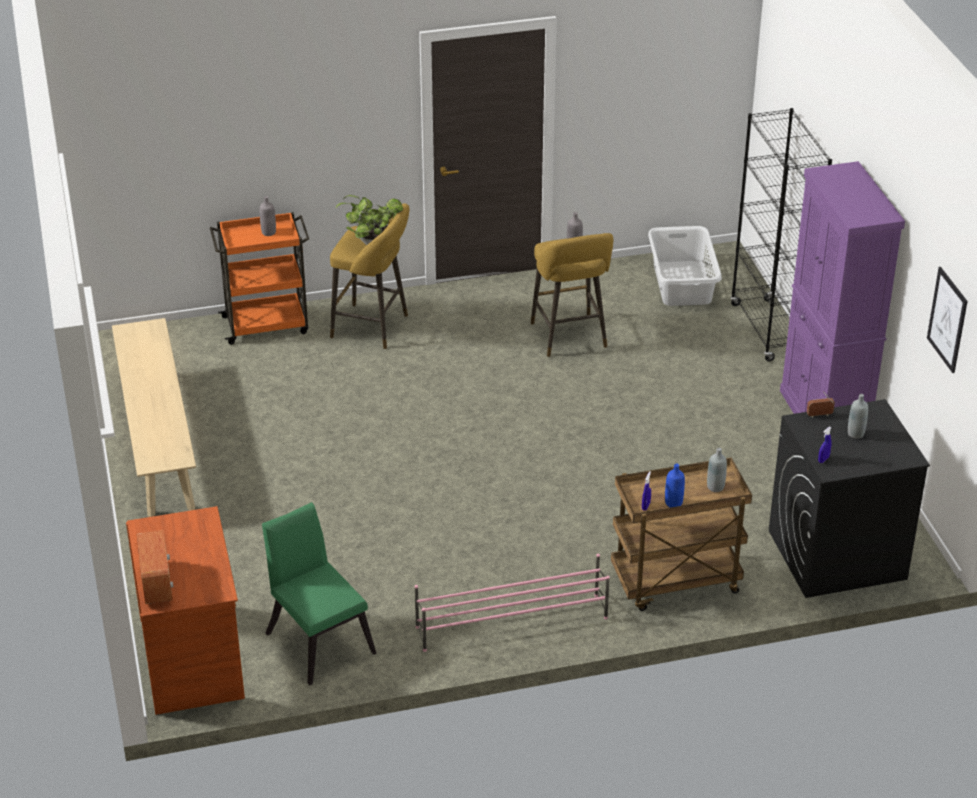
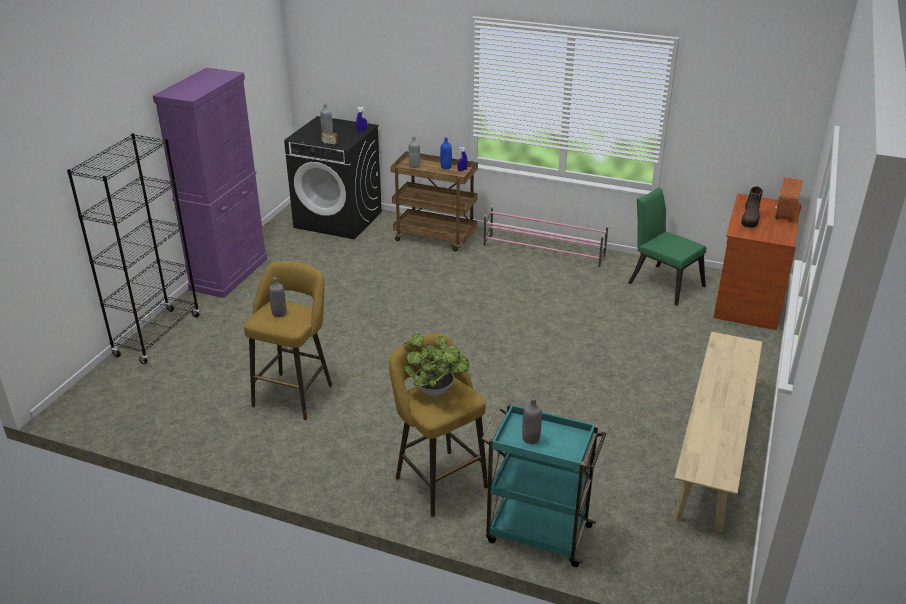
camera: 145 degrees left, 5 degrees down
(198, 546) = (750, 220): none -> brown boot
(267, 324) = (536, 533): orange cart -> turquoise cart
(318, 638) = (663, 283): green chair -> green chair turned 135 degrees clockwise
(682, 283) = (144, 399): grey laundry basket -> none
(947, 319) = (251, 75): picture -> none

